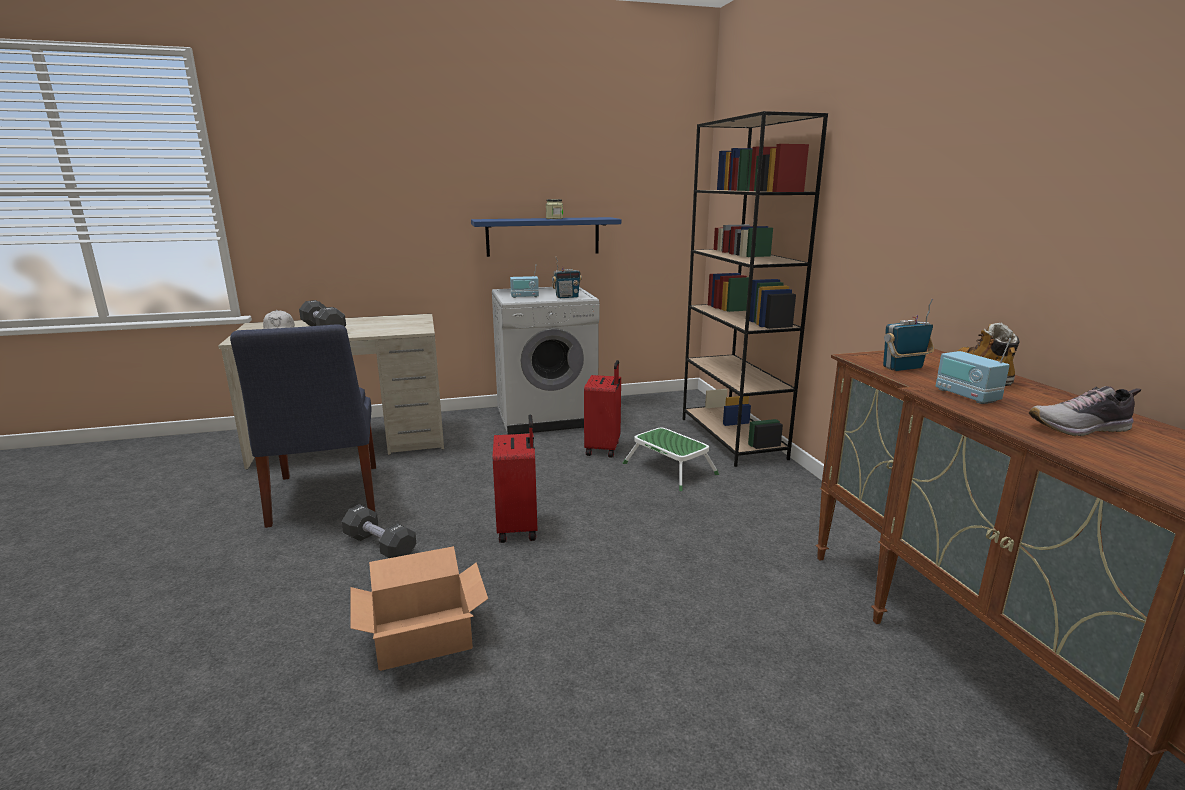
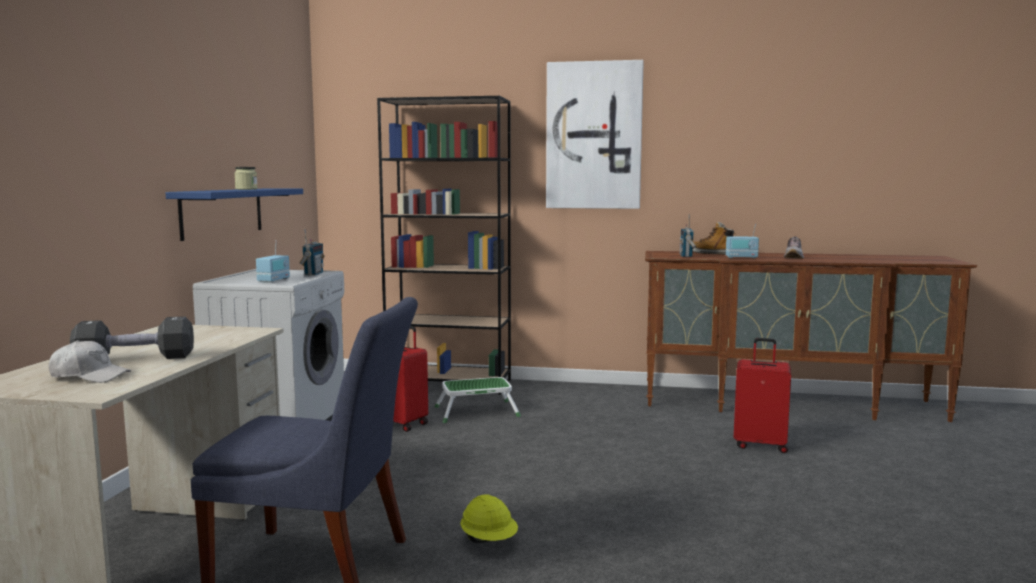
camera: 65 degrees left, 10 degrees down
(380, 546) = (489, 541): black dumbbell -> yellow hard hat
(424, 637) = (665, 533): cardboard box -> none
(519, 528) = (519, 477): red suitcase -> red suitcase (760, 445)
(902, 158) = (593, 136): none -> picture

